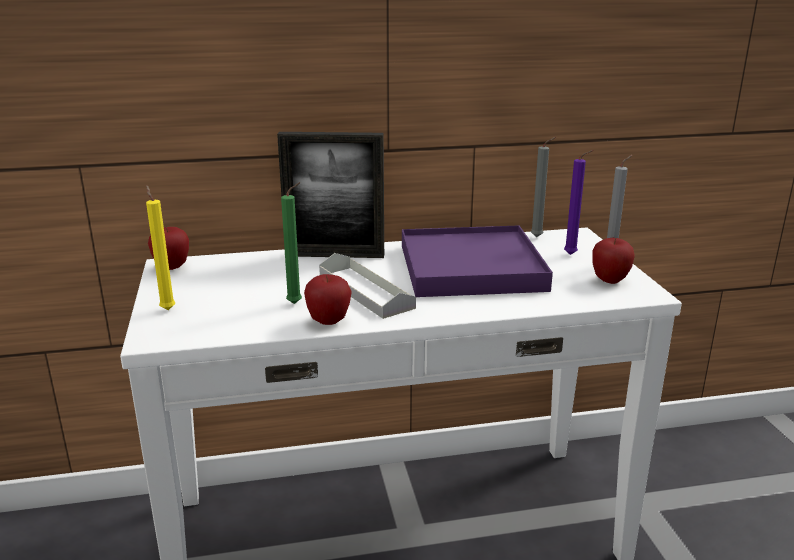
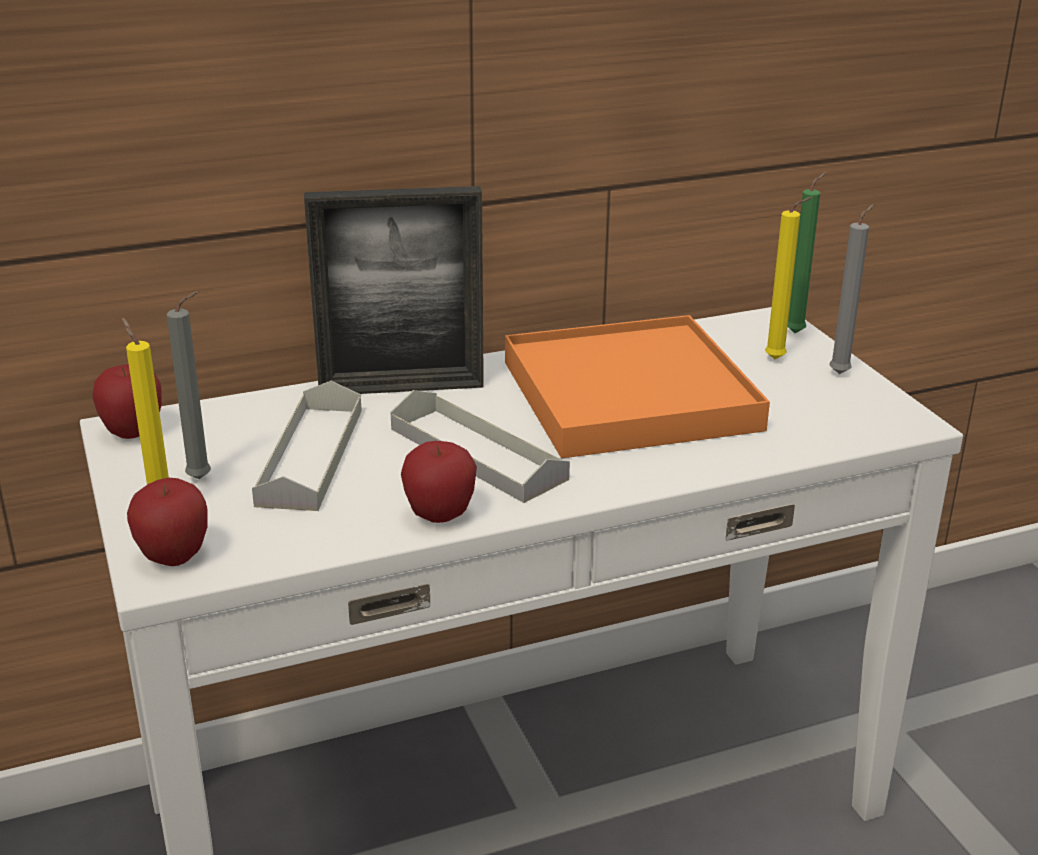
camera: 10 degrees left, 5 degrees up
(266, 285) = (311, 456): none -> grey tray
(297, 303) = (374, 486): green candle -> green candle (797, 332)
(470, 268) = (629, 396): purple tray -> orange tray
(538, 237) = (716, 329): grey candle -> grey candle (203, 479)
(572, 255) = (778, 359): purple candle -> yellow candle
(609, 280) = (848, 403): apple -> apple (174, 558)

